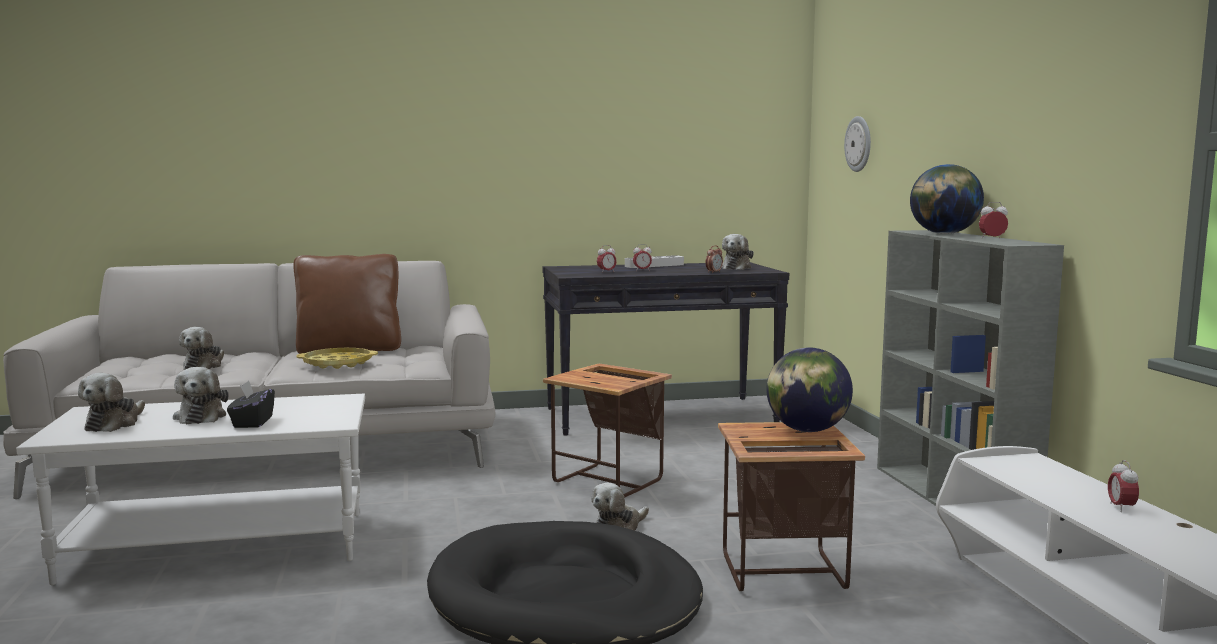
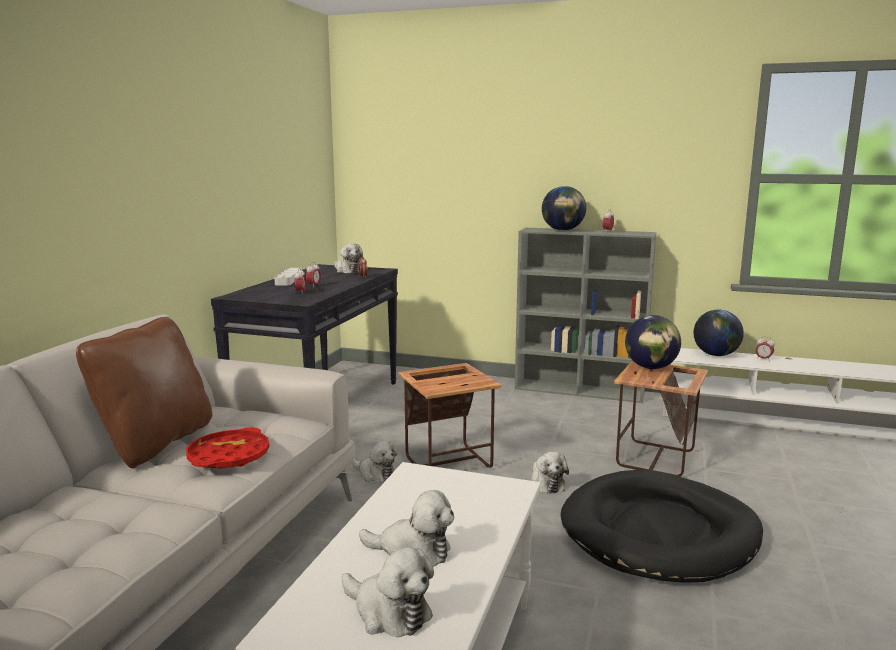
camera: 60 degrees left, 5 degrees up
(204, 366) = (82, 532): plush toy -> plush toy (375, 474)
(252, 422) = (472, 525): black tissue box -> none
(337, 363) = (228, 456): yellow tray -> red tray
(859, 144) = (416, 166): wall clock -> none
(1062, 478) = (716, 355): none -> globe

